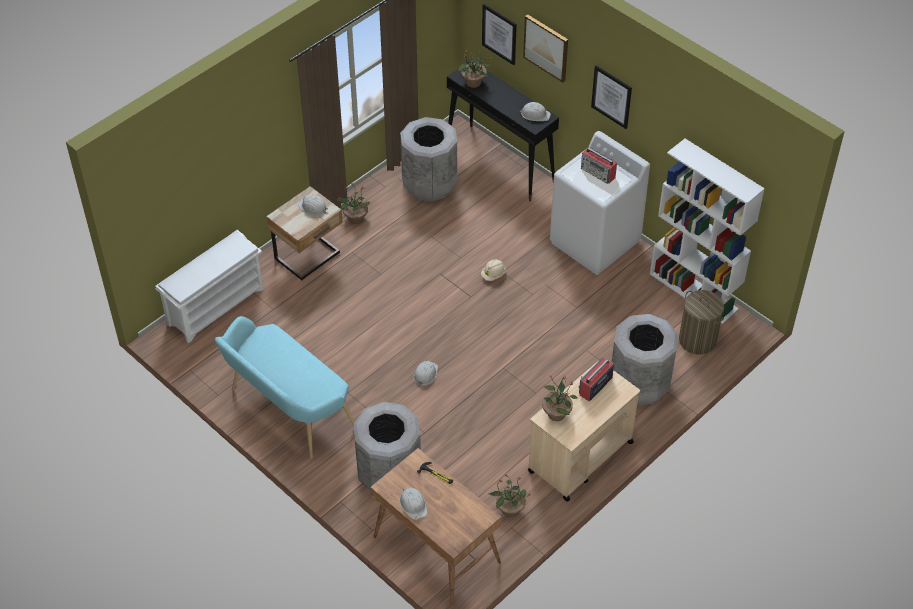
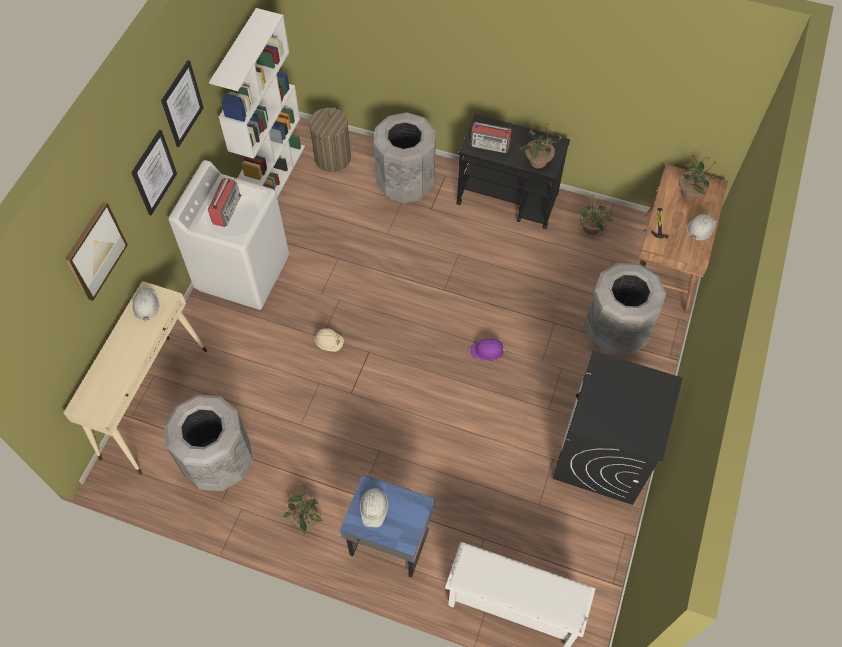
camera: 115 degrees left, 10 degrees up
(287, 410) = (602, 454): turquoise bench -> black washing machine
(309, 257) = (390, 540): beige nightstand -> blue nightstand
(425, 374) = (487, 350): white hard hat -> purple hard hat
(474, 82) = (108, 391): potted plant -> potted plant (690, 192)
(499, 34) = (60, 335): picture -> picture (182, 104)
(500, 163) = (155, 402): black console table -> beige console table
(579, 457) = (508, 199): beige cart -> black cart

